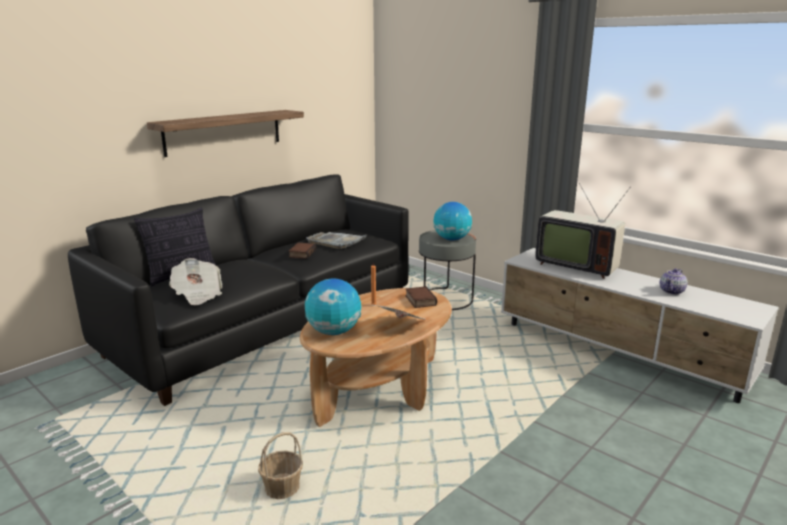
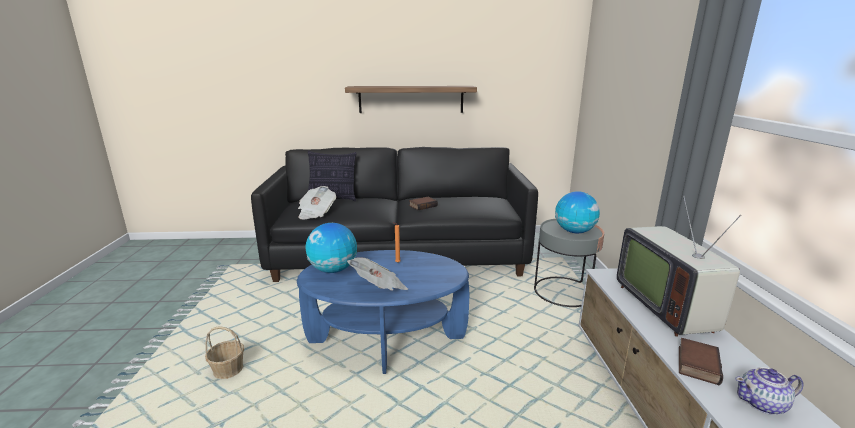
camera: 45 degrees right, 0 degrees up
(336, 241) = (464, 204): grey tray -> none
(380, 391) = (386, 341): brown coffee table -> blue coffee table
(419, 300) = (438, 273): book -> book (696, 364)

